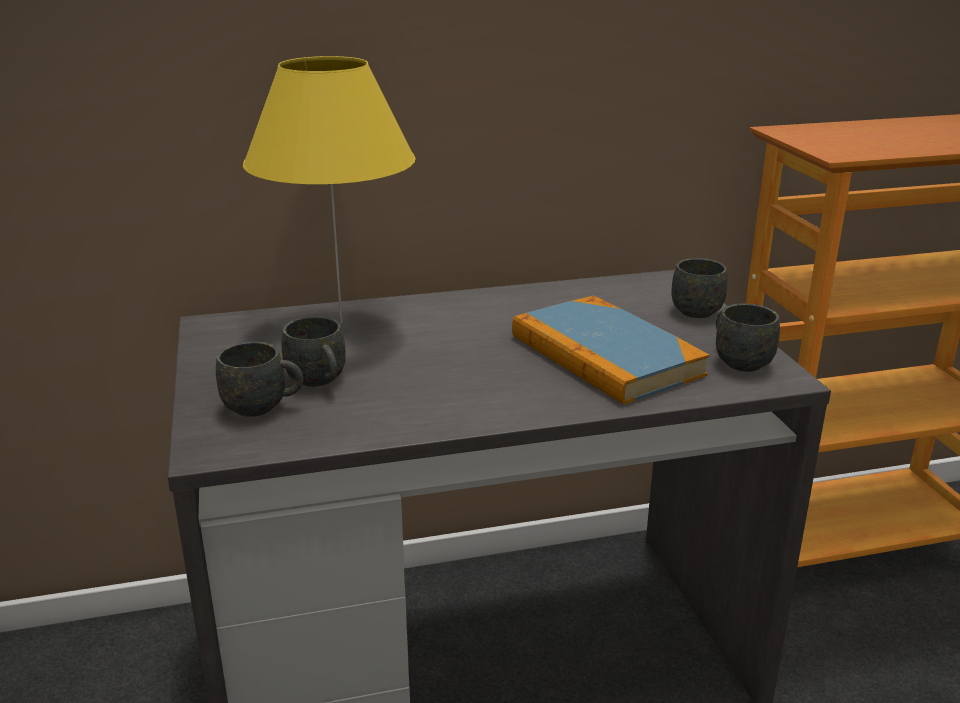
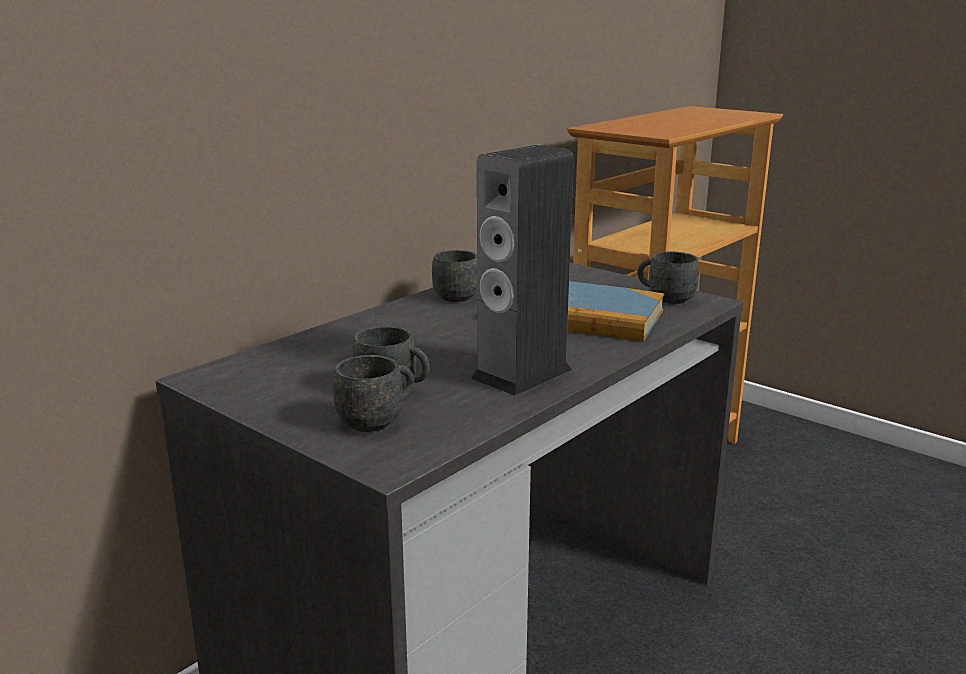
camera: 35 degrees left, 5 degrees down
(340, 323) = (332, 346): yellow table lamp -> none
(446, 402) = (522, 374): none -> speaker
(698, 309) = (588, 275): grey mug -> grey mug (455, 295)

